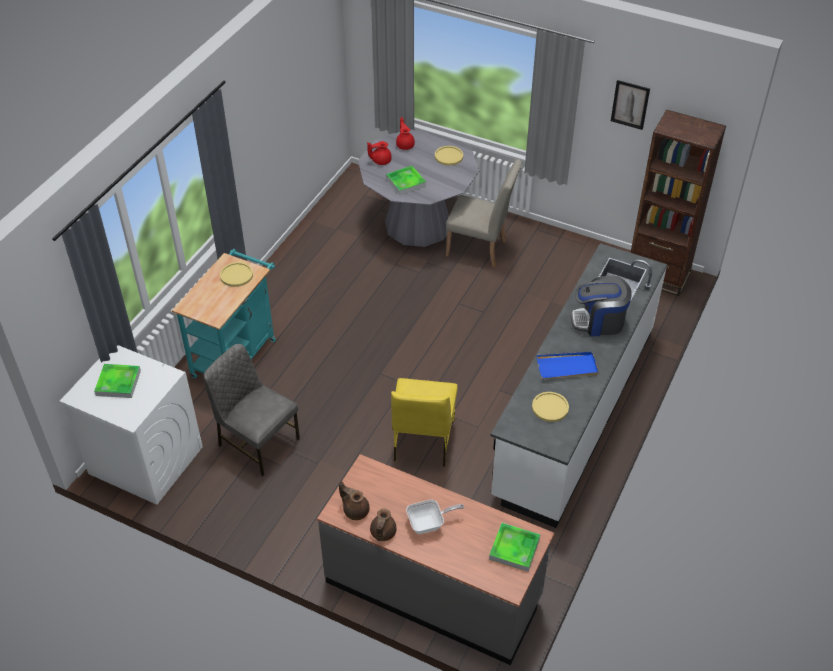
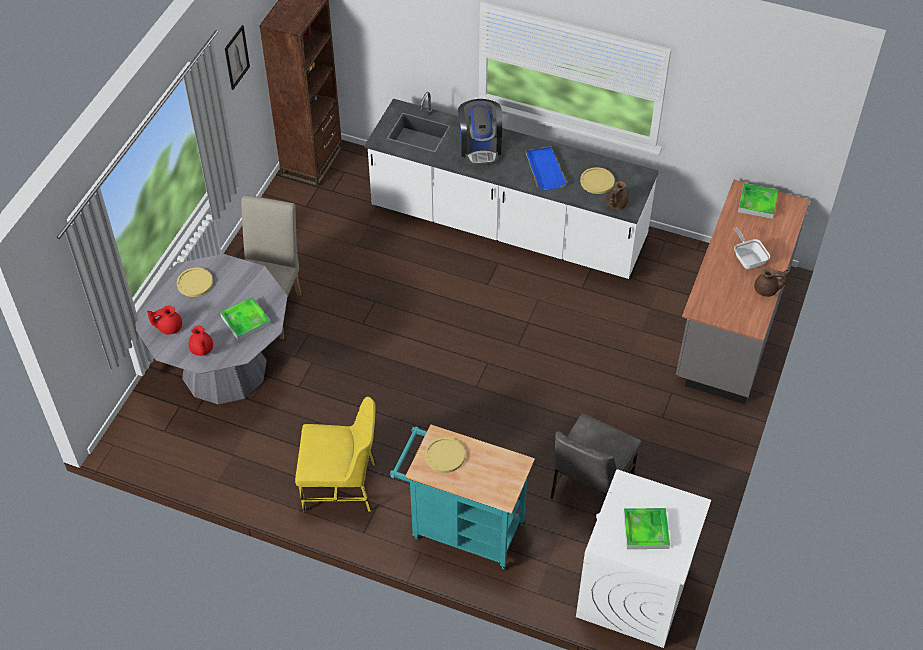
camera: 95 degrees left, 5 degrees up
(355, 510) = (747, 311): brown teapot -> brown teapot (615, 204)
(422, 441) = (564, 342): yellow chair -> yellow chair (341, 486)

